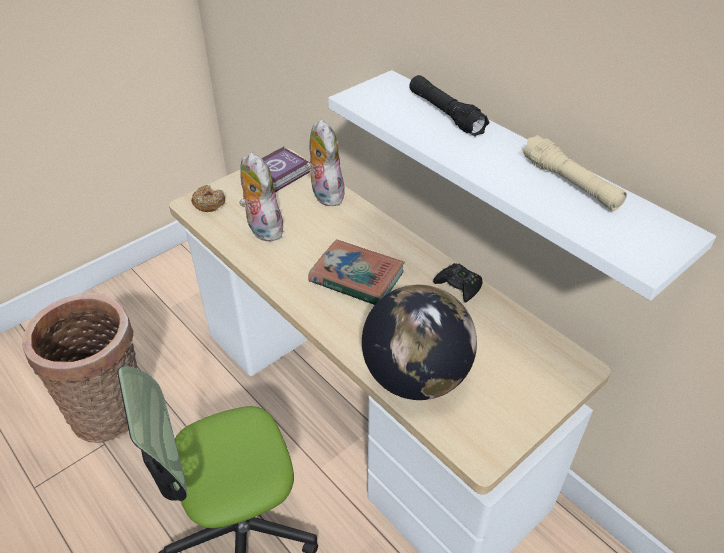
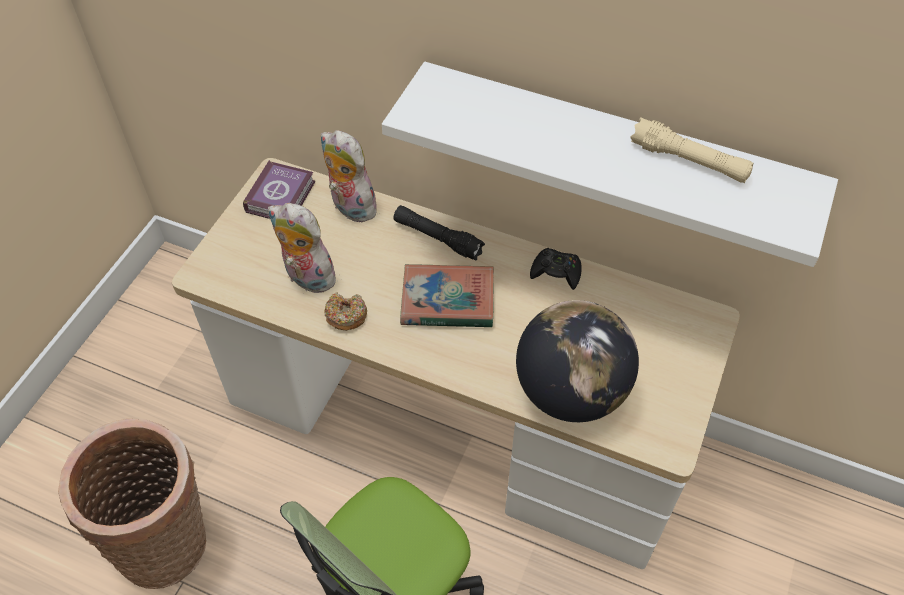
camera: 25 degrees left, 10 degrees up
(209, 203) = (221, 266): donut -> donut (346, 315)
(445, 114) = (520, 108): black flashlight -> black flashlight (437, 238)

